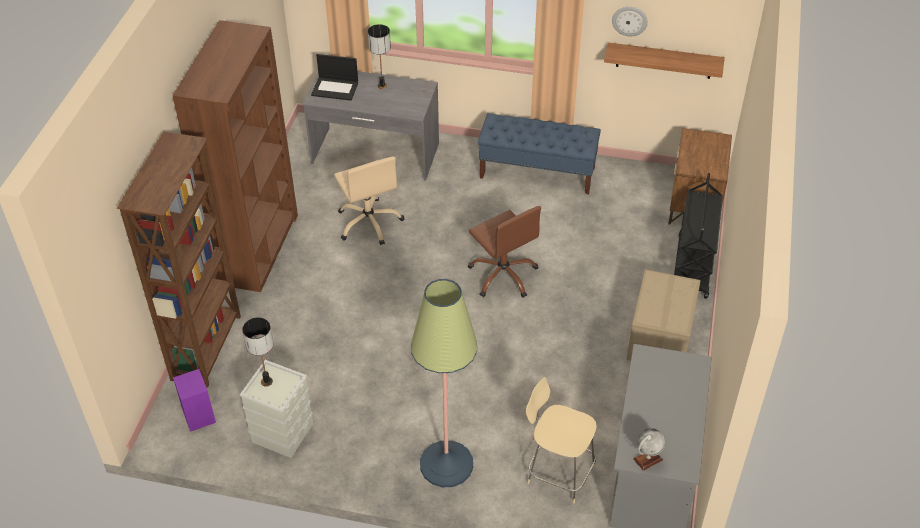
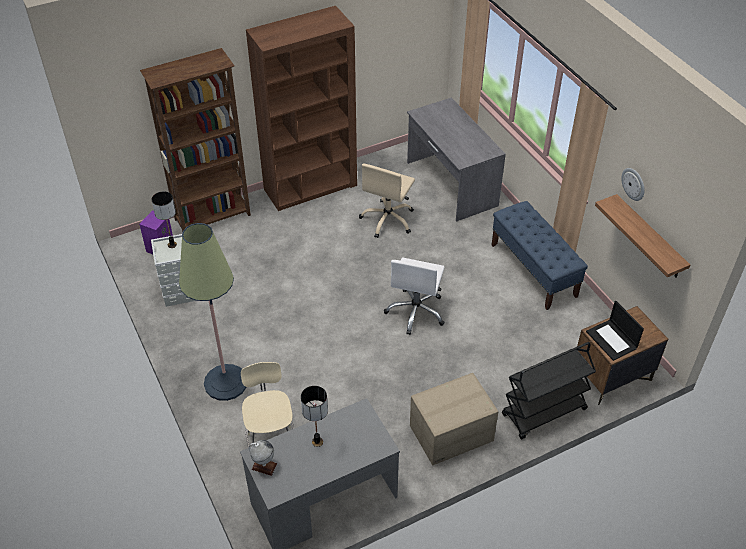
camera: 50 degrees right, 0 degrees up
(335, 88) = (438, 115): laptop -> laptop (612, 340)
(382, 86) = (467, 132): table lamp -> table lamp (317, 441)
(503, 275) = (416, 312): brown office chair -> white office chair

